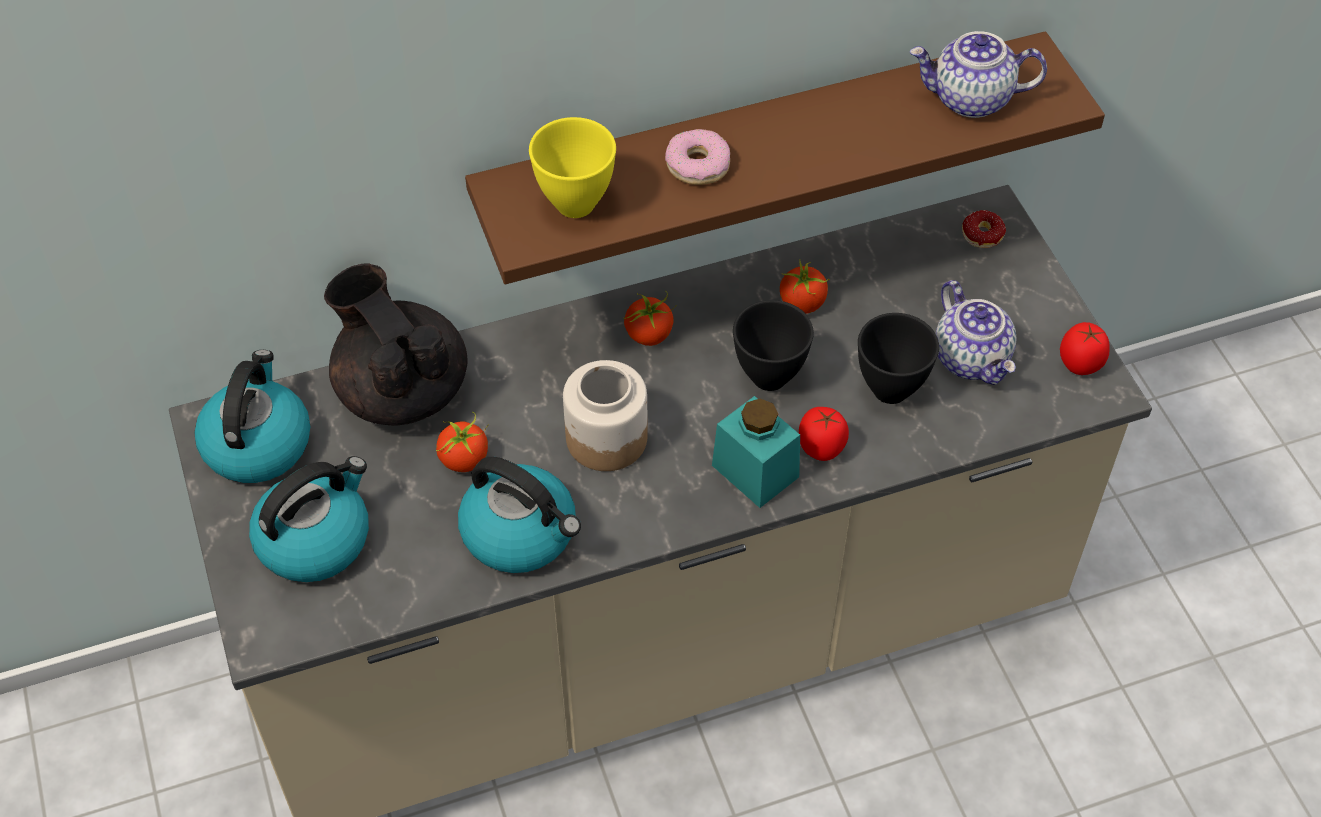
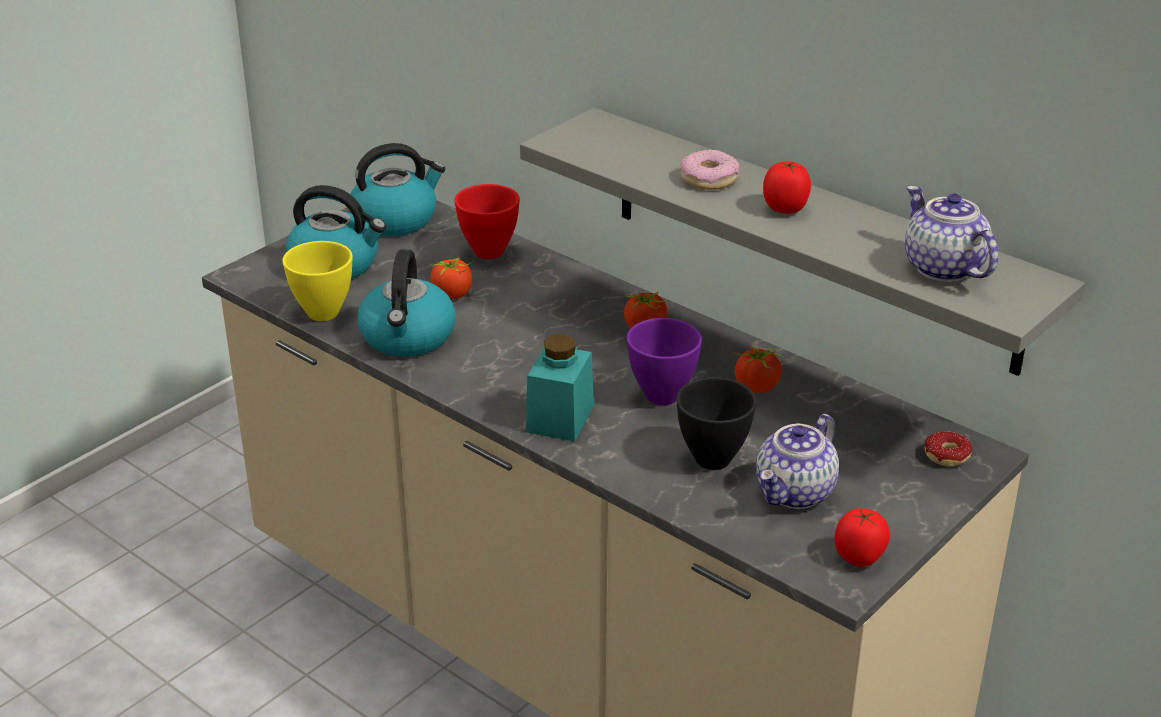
camera: 60 degrees right, 20 degrees down
(401, 389) = (490, 252): black teapot -> red bowl
(575, 206) = (610, 148): yellow bowl -> yellow bowl (321, 313)
(606, 437) = (527, 343): jar -> none
(762, 146) = (810, 238): brown shelf -> grey shelf
(771, 378) = (662, 397): black bowl -> purple bowl
(821, 448) = (615, 443): tomato -> tomato (785, 209)

